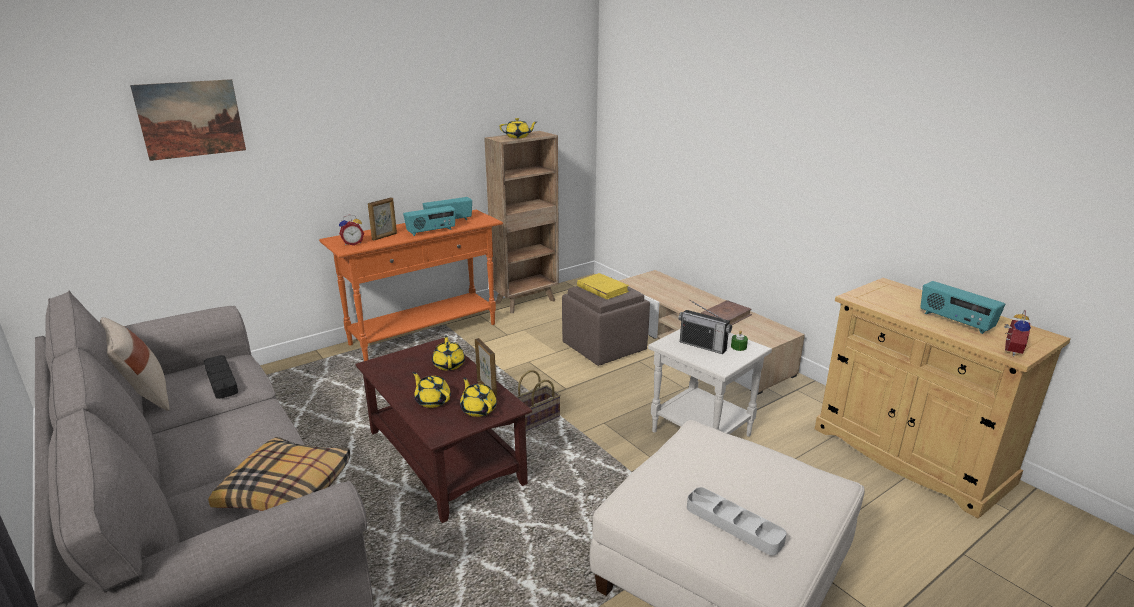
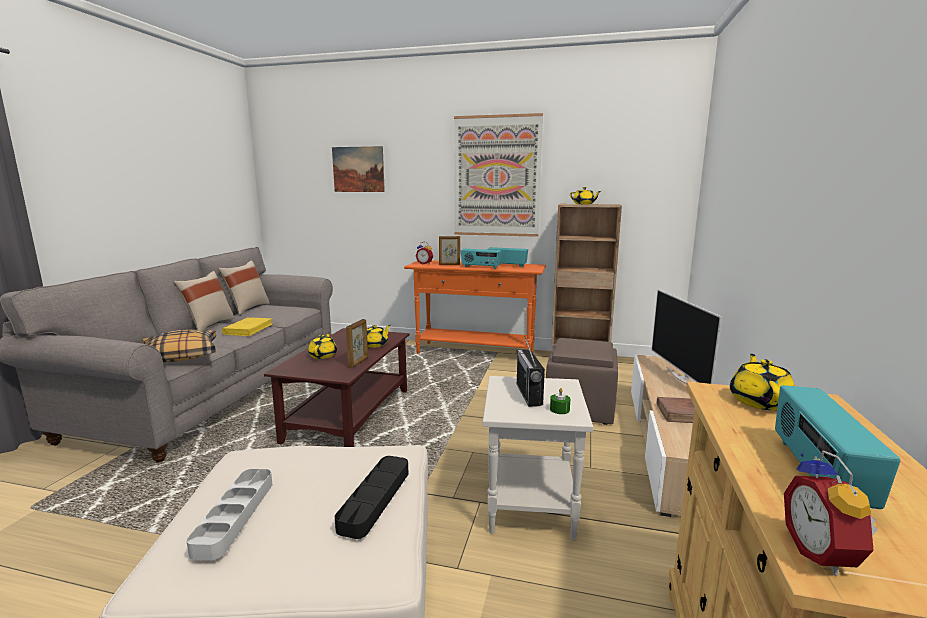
camera: 50 degrees right, 10 degrees down
(157, 445) = (208, 325): none -> beige pillow
(221, 380) = (279, 312): black tray -> black tray (375, 499)
(408, 112) = (497, 176): none -> picture
(478, 409) = (328, 369): yellow teapot -> yellow teapot (759, 401)
(535, 420) = (434, 425): basket -> none
(602, 289) = (579, 344): yellow book -> yellow book (249, 329)
(675, 290) = (681, 378): none -> television
(1009, 351) = (823, 555): alarm clock -> alarm clock turned 105 degrees clockwise

